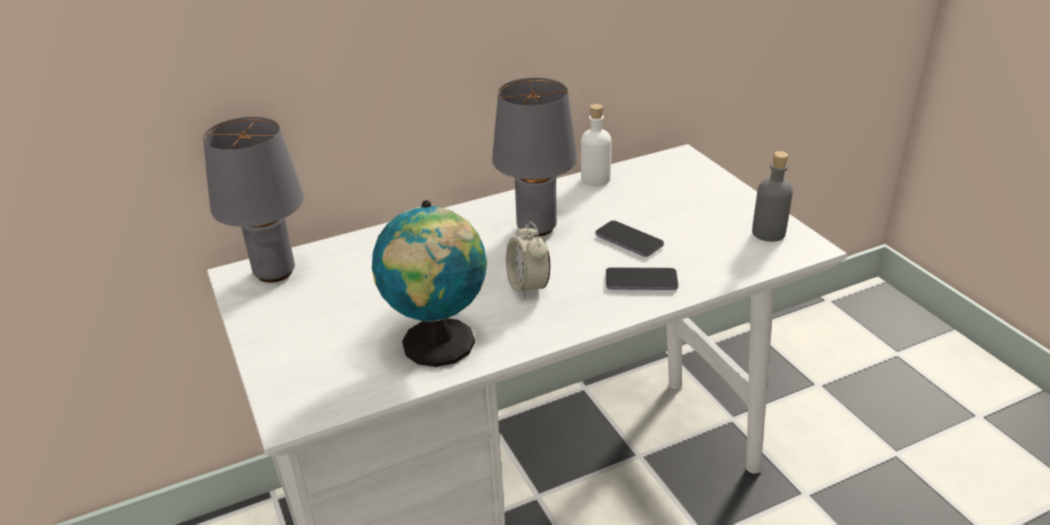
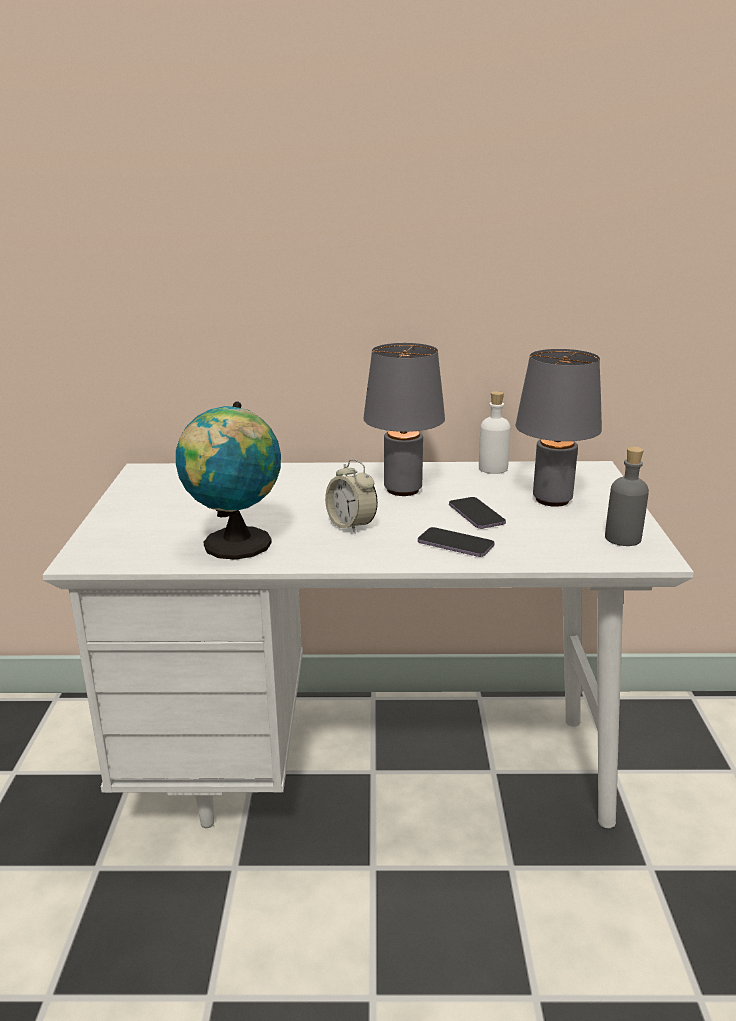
camera: 25 degrees right, 10 degrees down
(275, 272) = (170, 475): grey table lamp -> grey table lamp (553, 500)
(528, 286) = (351, 525): alarm clock -> alarm clock turned 45 degrees counterclockwise

